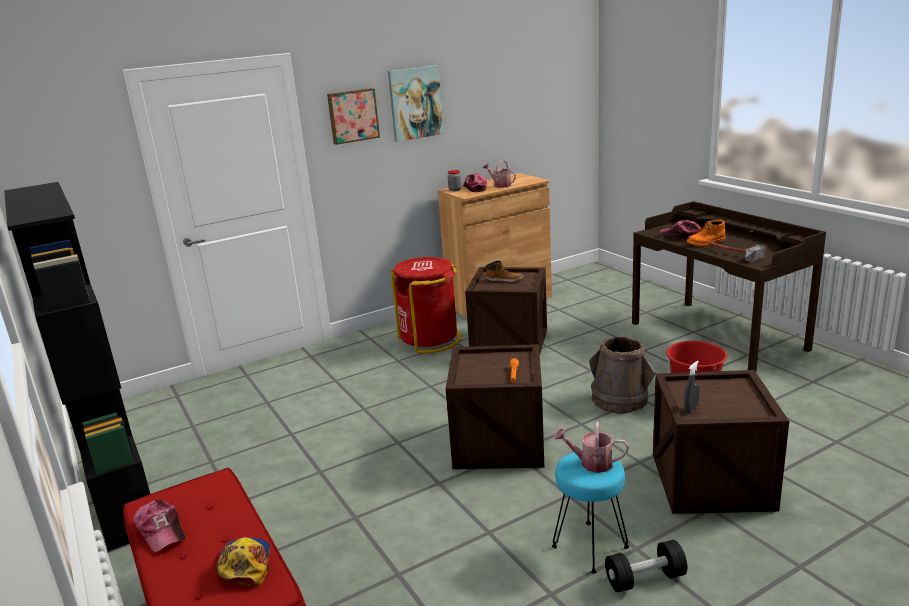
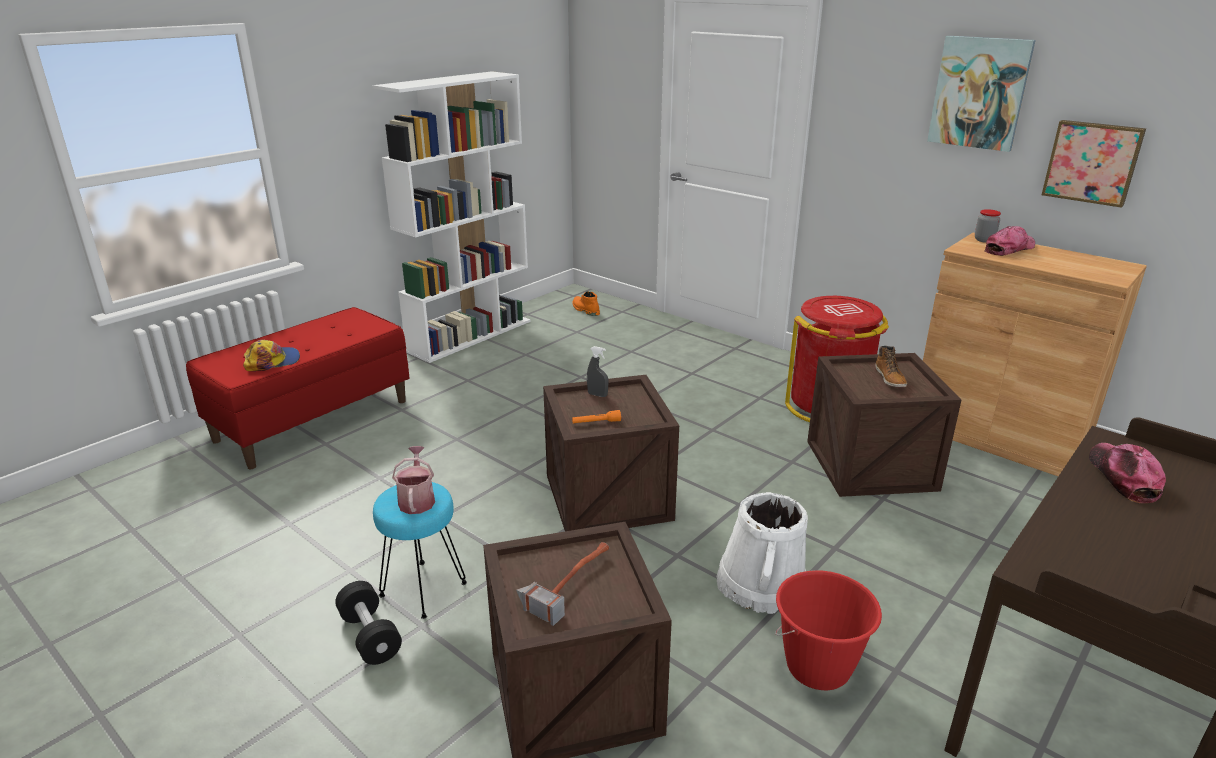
camera: 70 degrees right, 5 degrees up
(120, 496) = (470, 335): black bookcase -> white bookcase
(161, 531) = (318, 326): cap -> none
(352, 116) = (879, 89): picture -> picture (1092, 162)
(500, 185) = (1045, 261): watering can -> none
(619, 400) = (760, 585): brown bucket -> white bucket
(691, 409) = (537, 561): grey spray bottle -> grey spray bottle (597, 395)
(706, 243) = (1109, 505): orange boot -> orange boot (585, 310)
(731, 254) = (1063, 536): hammer -> hammer (567, 582)

